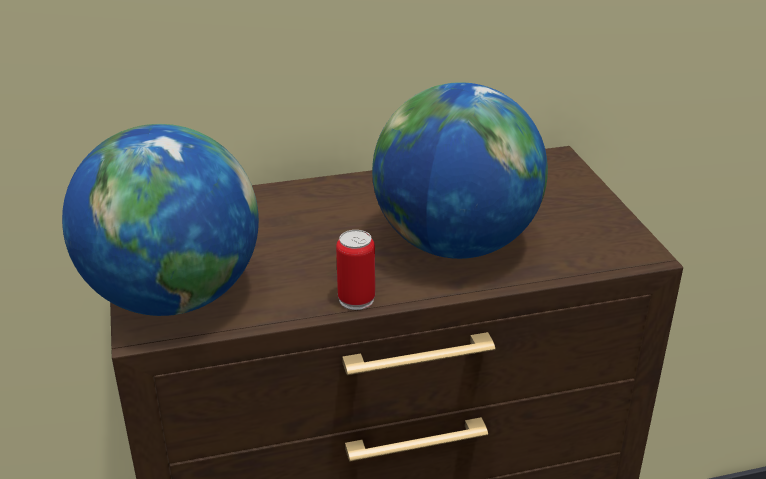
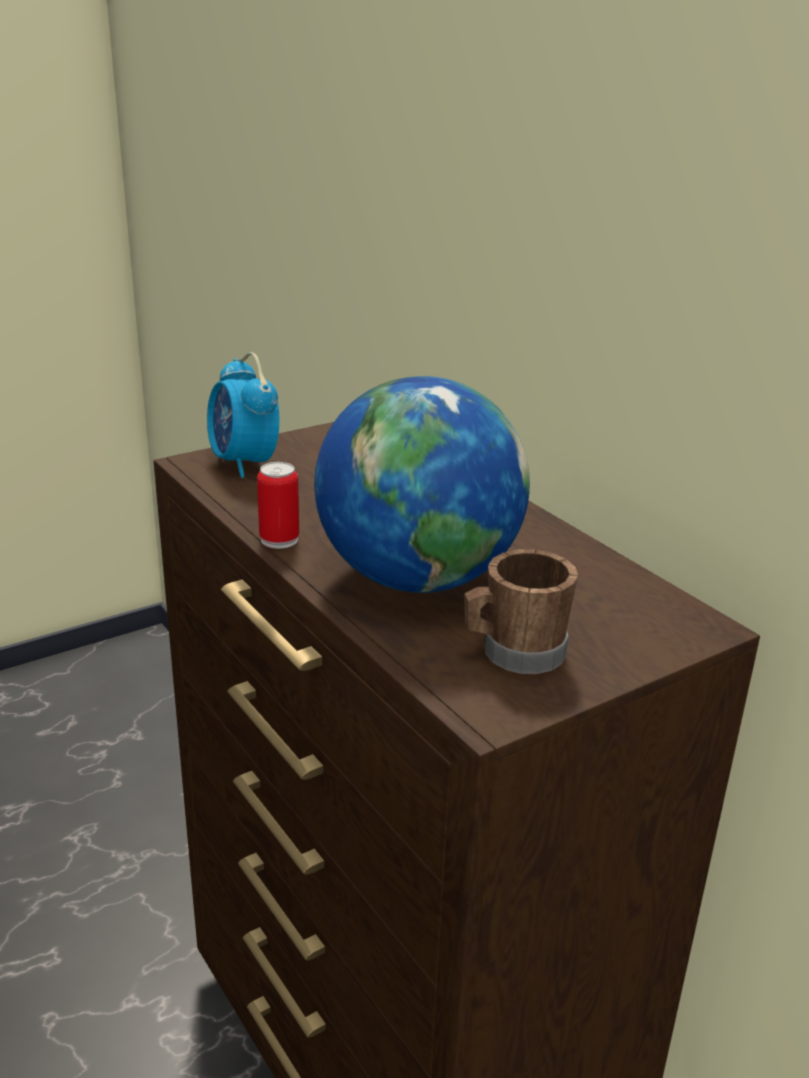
camera: 70 degrees right, 5 degrees down
(174, 297) = (244, 463): globe -> alarm clock
(571, 228) = (514, 653): none -> brown mug

